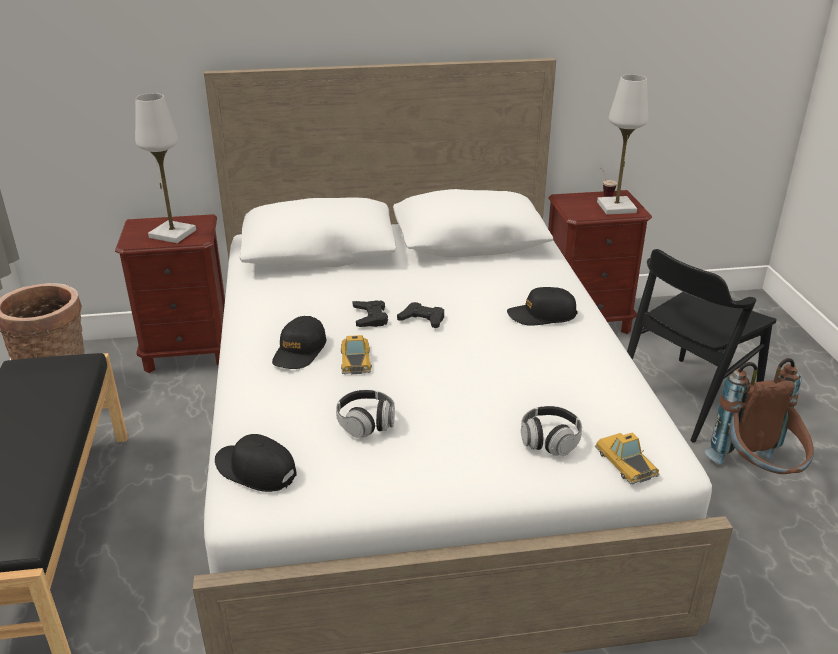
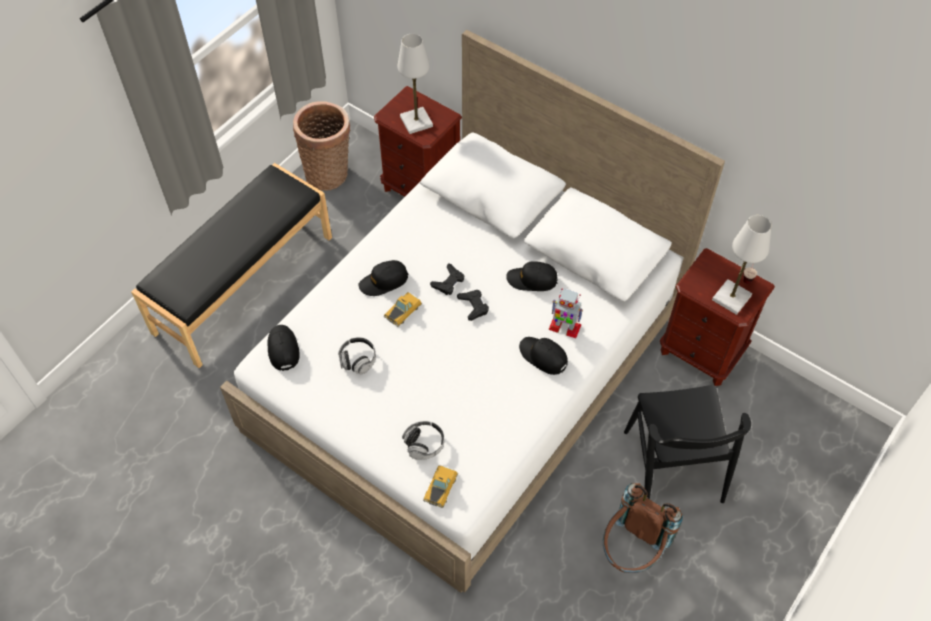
camera: 45 degrees right, 25 degrees up
(446, 278) = (532, 280): none -> black cap
(525, 289) = (564, 327): none -> toy robot
(686, 398) = (673, 467): black chair -> black chair turned 105 degrees counterclockwise

